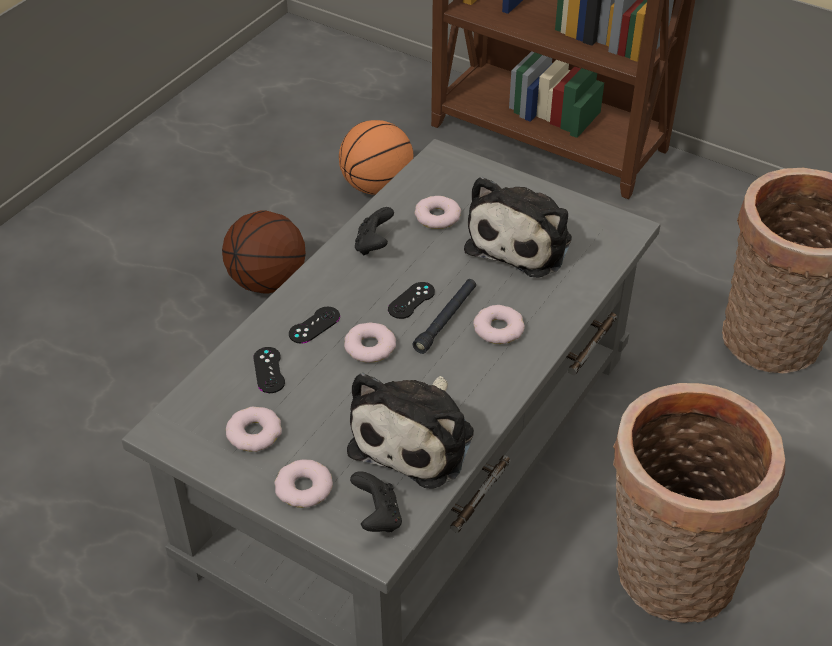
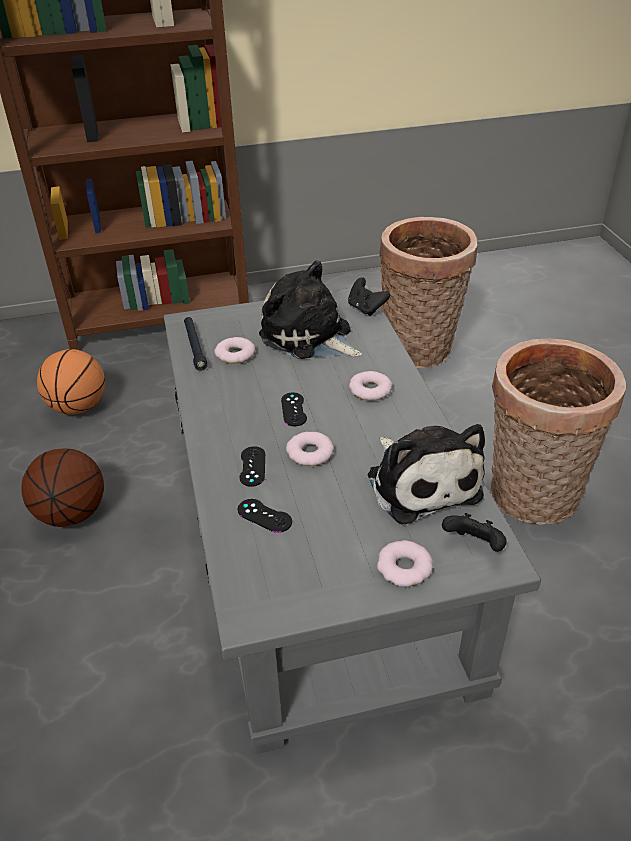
camera: 45 degrees left, 5 degrees down
(254, 433) = (317, 562): donut -> none
(374, 245) = (218, 395): black game controller -> black game controller (366, 309)
(446, 319) = (332, 405): black flashlight -> black flashlight (195, 347)
(522, 242) = (309, 337): plush toy -> plush toy turned 150 degrees clockwise

